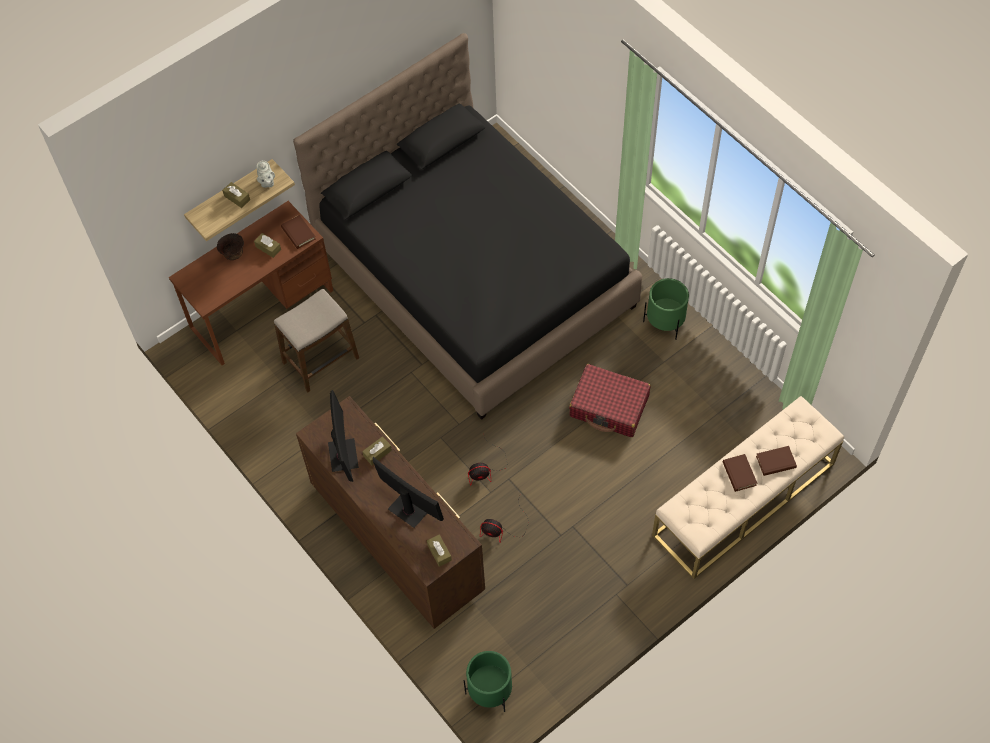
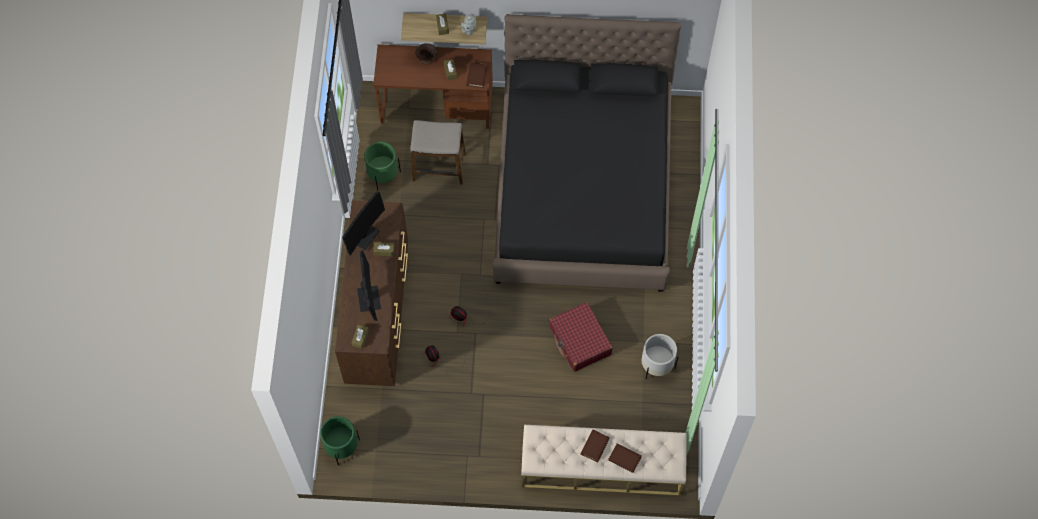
camera: 40 degrees right, 5 degrees up
(665, 322) = (670, 317): green planter -> green planter (383, 175)
(696, 372) = (656, 365): none -> white planter

